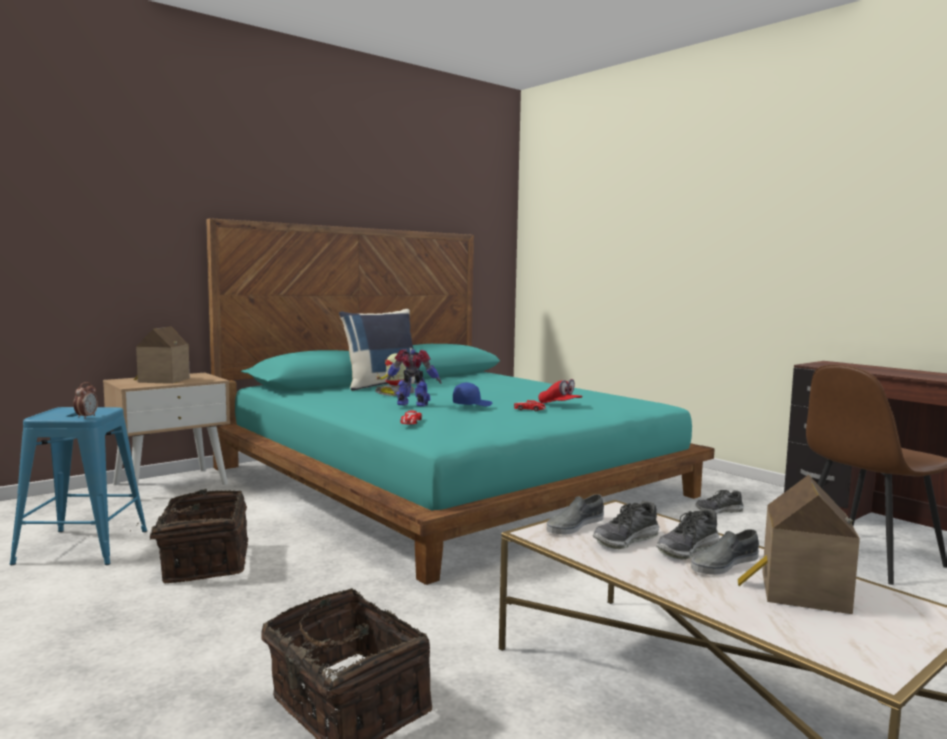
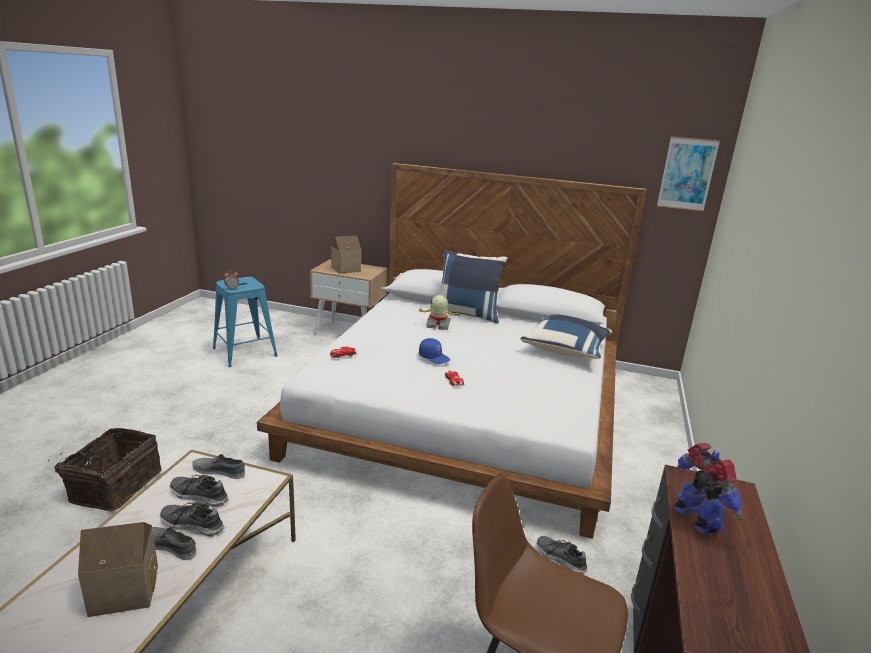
camera: 55 degrees right, 15 degrees up
(203, 563) = (249, 387): basket -> none
(413, 405) = (401, 341): toy robot -> toy robot (696, 521)
(450, 481) = (465, 407): turquoise bed -> white bed
(493, 220) = (687, 174): none -> picture
(516, 382) = (566, 350): none -> blue pillow
(559, 405) = (490, 388): red cap -> none

